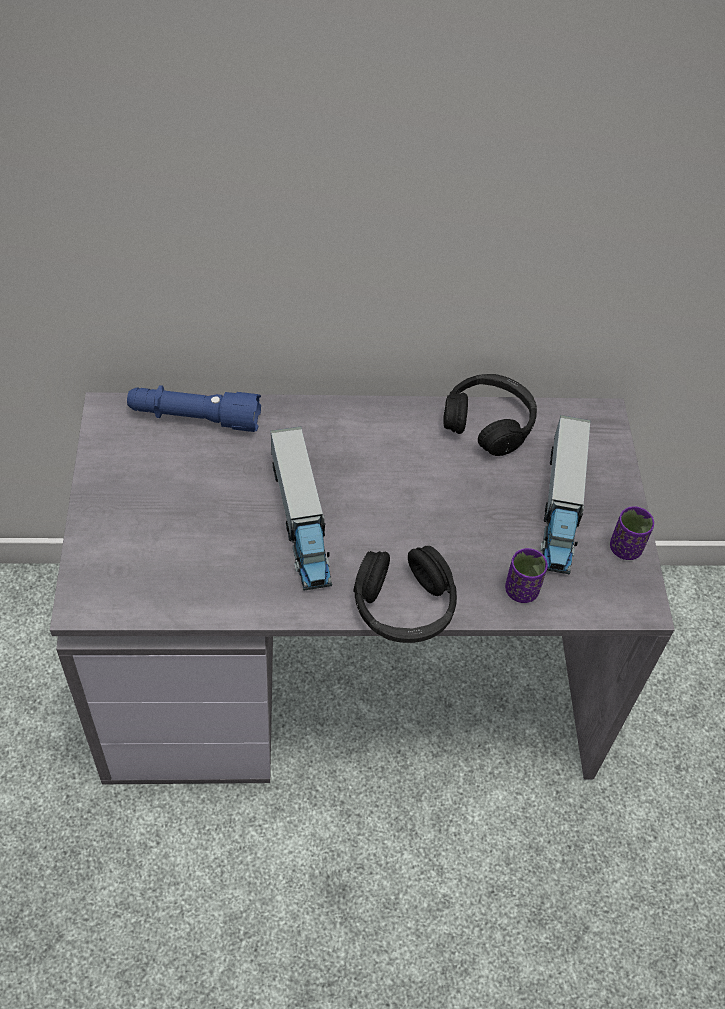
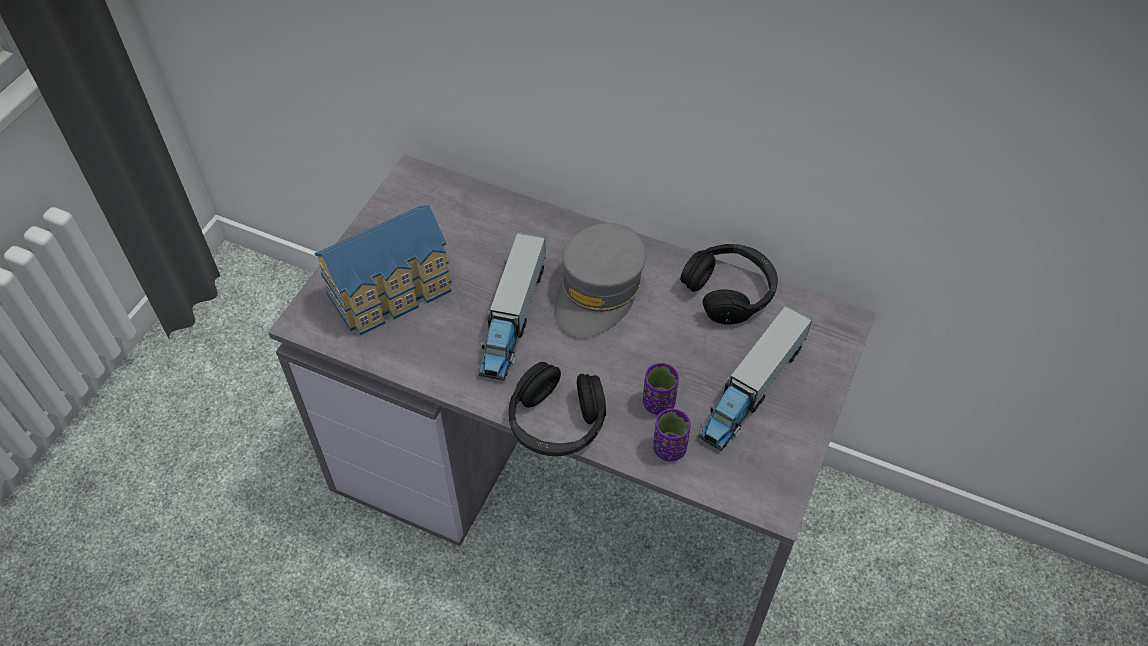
camera: 30 degrees right, 0 degrees up
(163, 539) = (393, 292): none -> toy house
(194, 418) = (476, 203): blue flashlight -> none
(368, 464) = (598, 291): none -> grey cap
(625, 548) = (791, 448): purple cup -> purple cup (658, 403)

